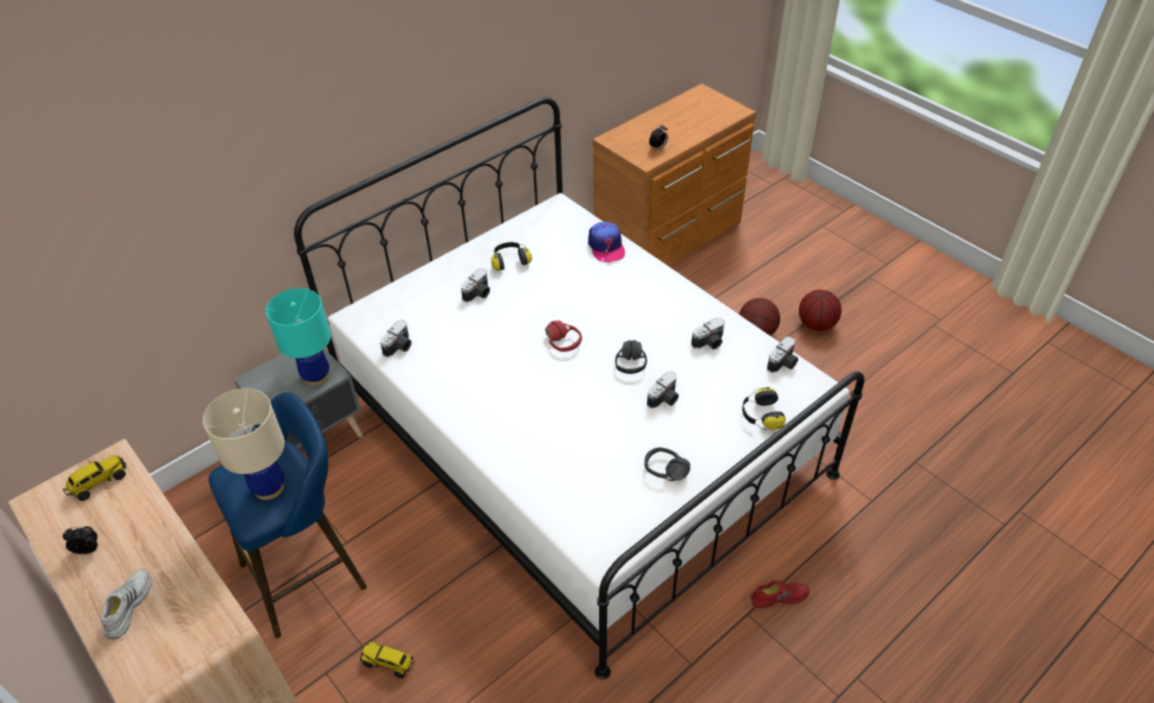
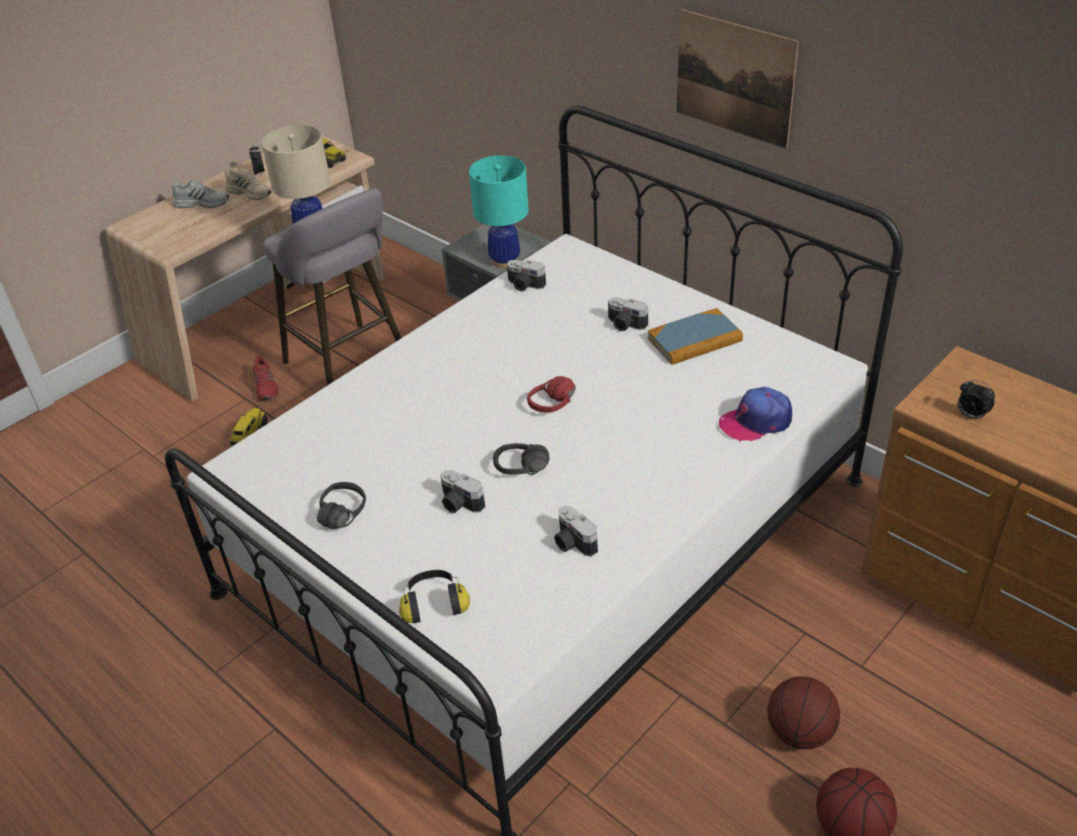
camera: 85 degrees right, 5 degrees down
(132, 555) = (250, 192): none -> beige shoe
(310, 572) = (351, 366): blue stool -> grey stool
(421, 90) = (734, 78): none -> picture
(510, 261) = (694, 340): headphones -> book
(778, 596) = (297, 763): red shoe -> red shoe (266, 387)
(783, 364) = (540, 630): camera -> none

